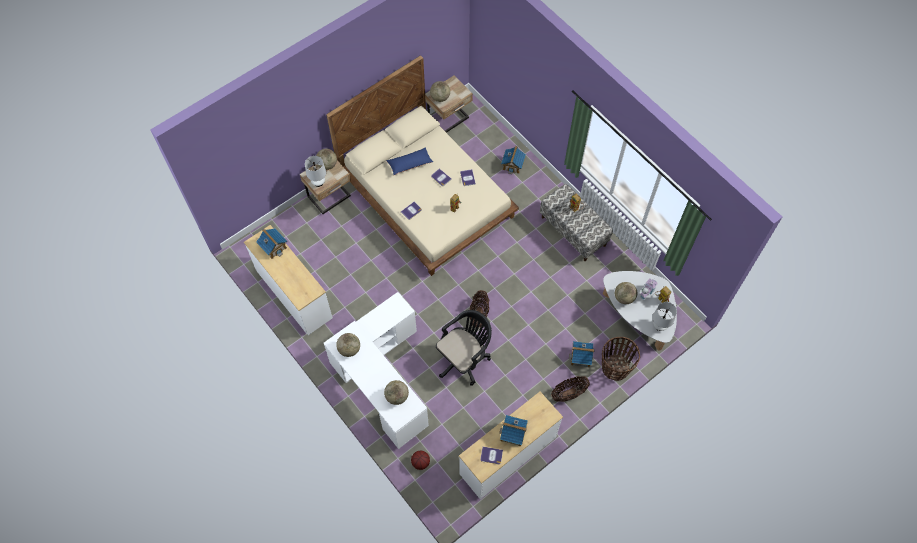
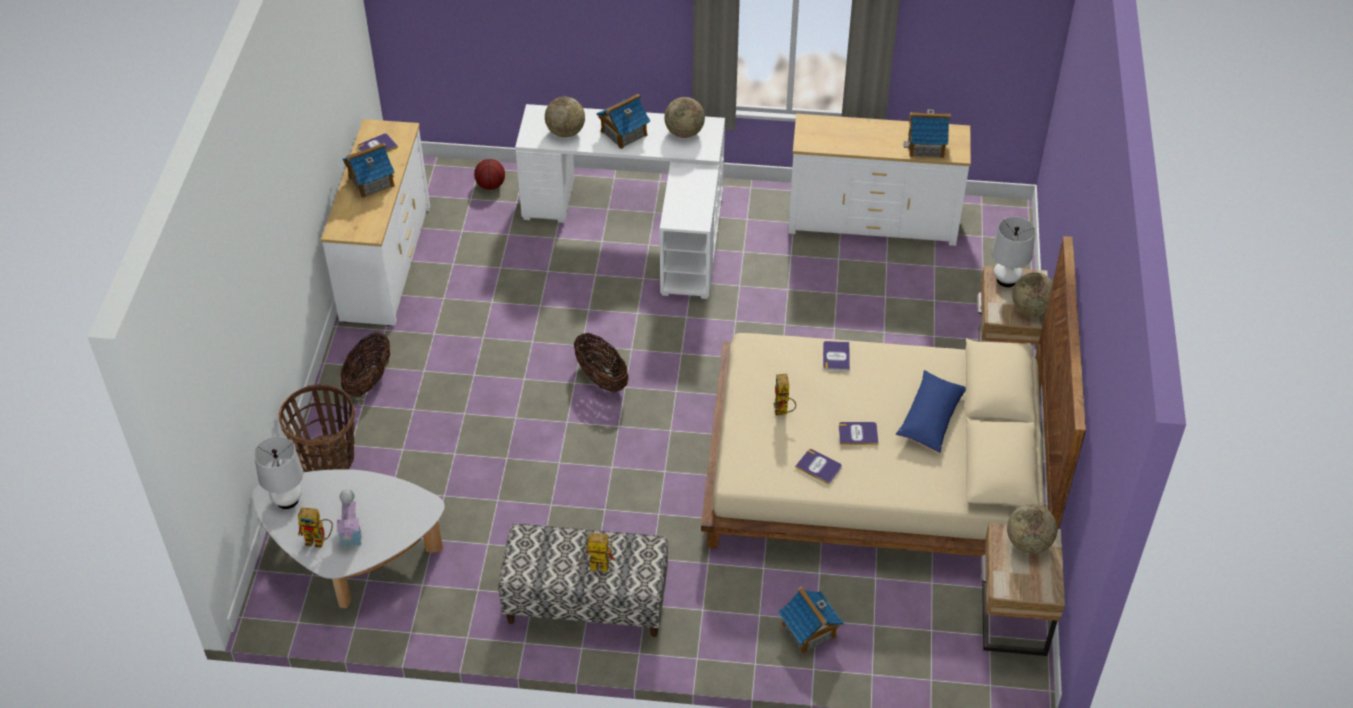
camera: 135 degrees right, 15 degrees down
(464, 358) = (560, 315): black office chair -> none
(581, 357) = (393, 434): toy house -> toy house (623, 133)
(624, 297) = (382, 498): globe -> none

